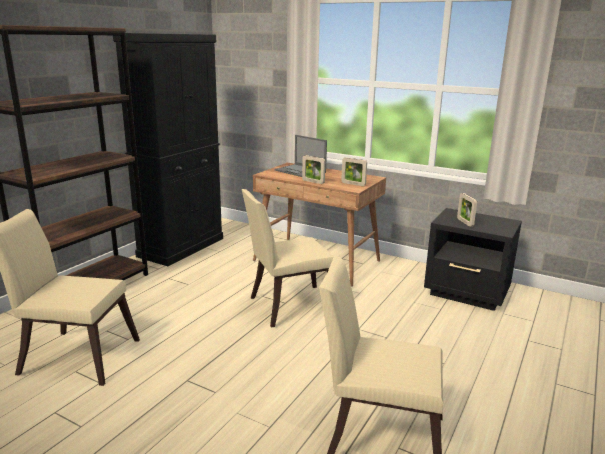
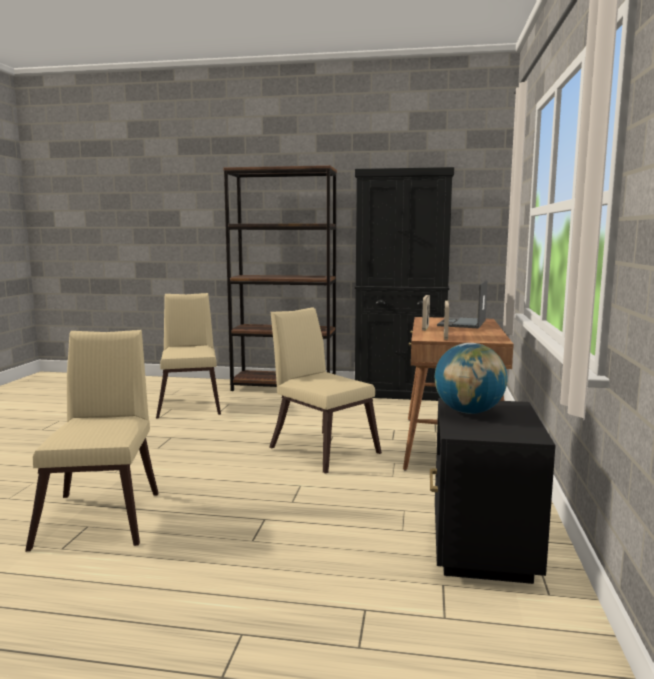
camera: 70 degrees right, 10 degrees down
(465, 222) = (469, 412): picture frame -> globe

